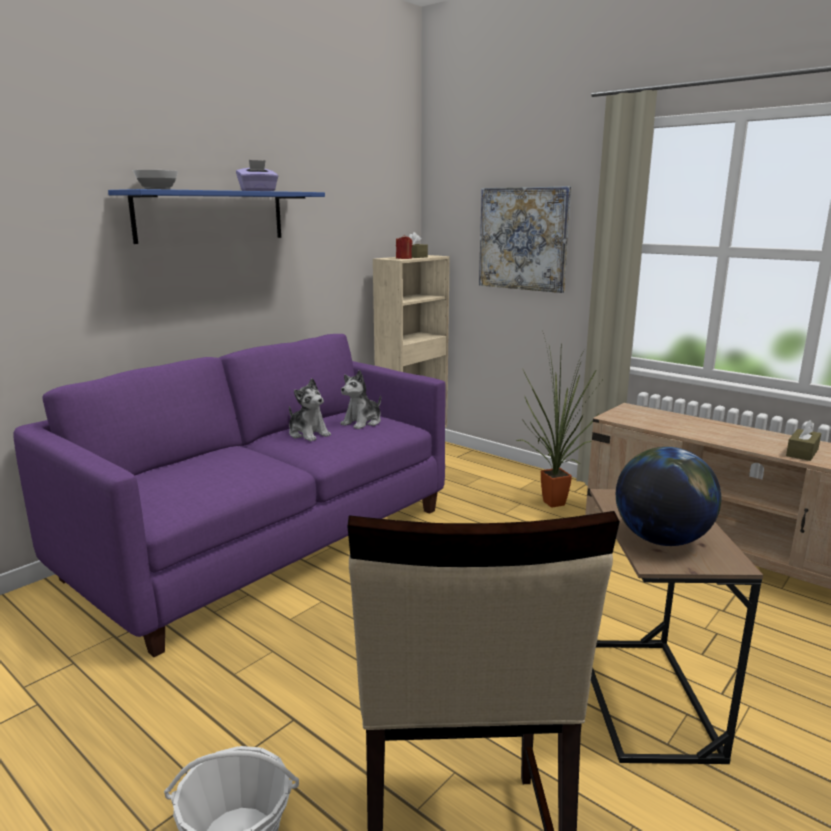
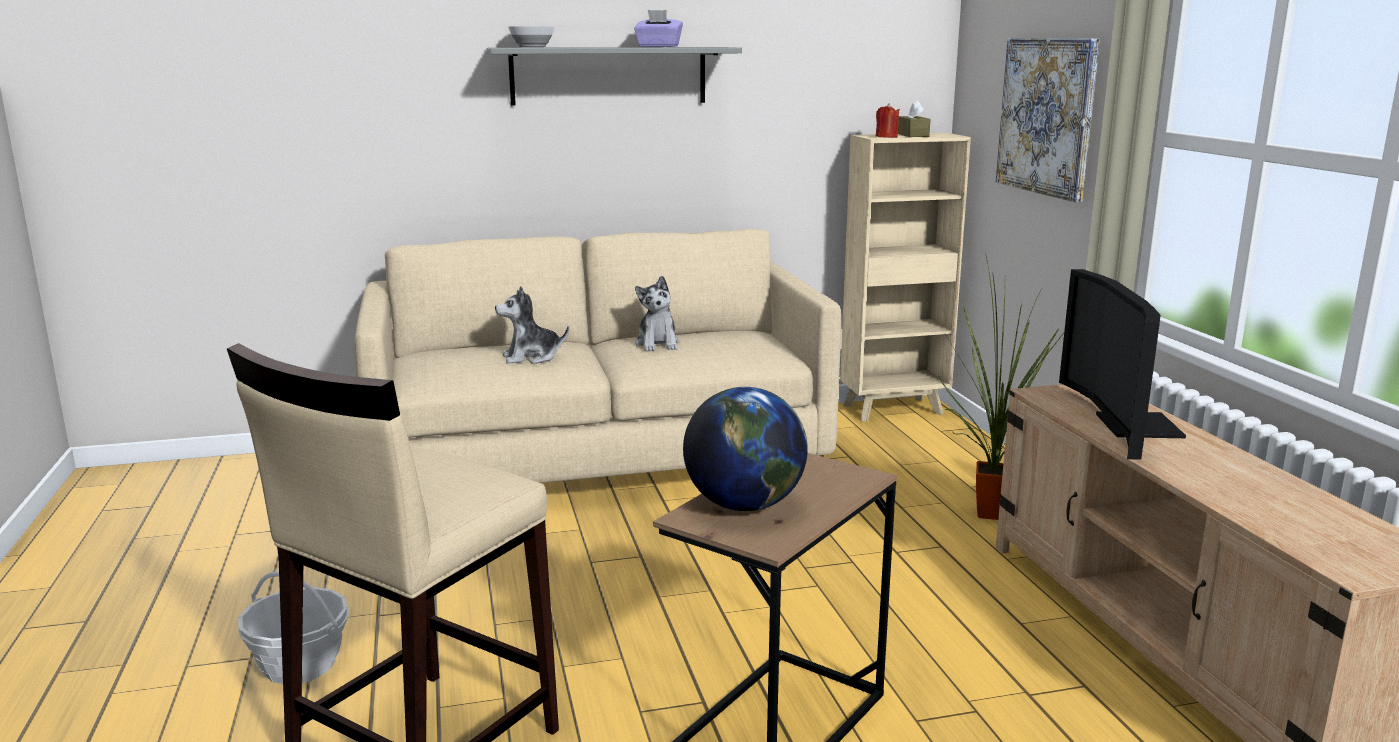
camera: 35 degrees right, 0 degrees up
(211, 216) = (609, 75): blue shelf -> grey shelf
(266, 542) = (599, 463): purple sofa -> beige sofa
(362, 422) = (734, 343): plush toy -> plush toy (531, 357)
(685, 426) = (1125, 425): none -> television
(802, 452) = (1236, 493): brown tissue box -> none

